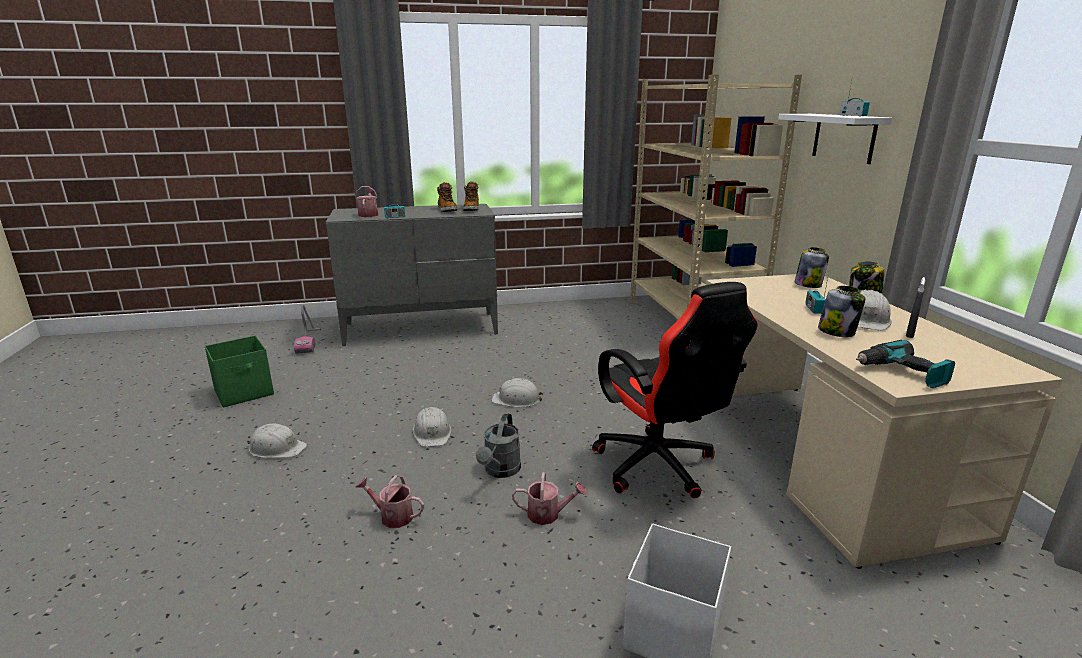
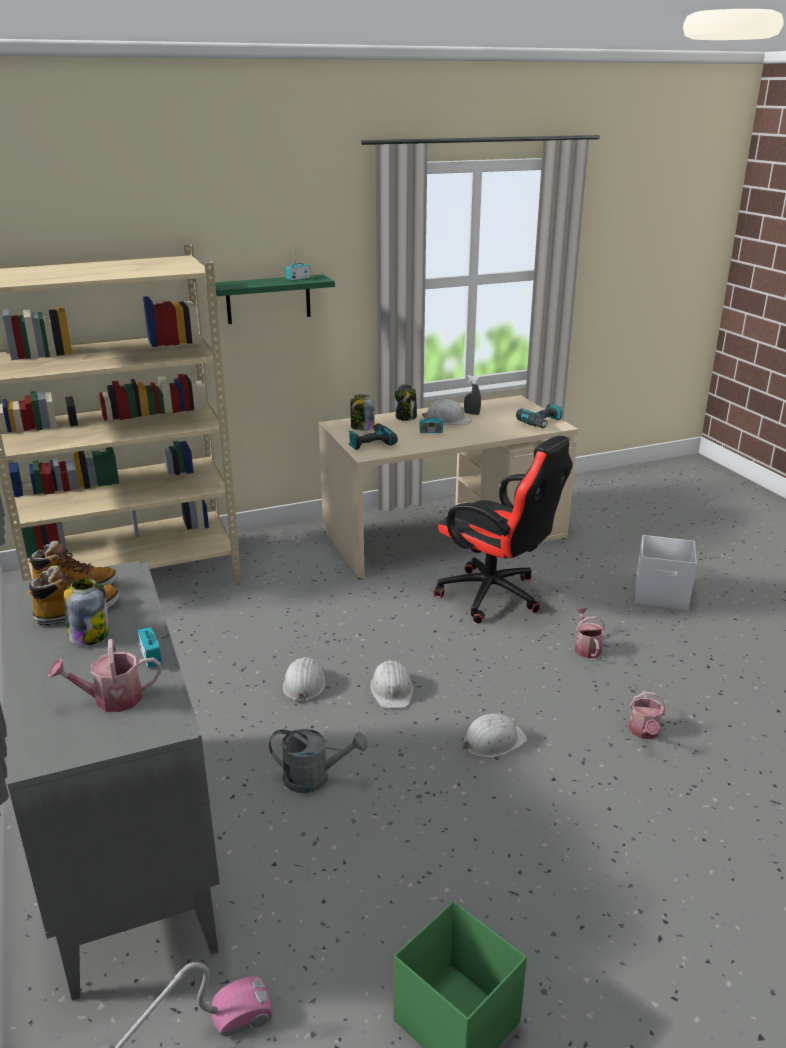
camera: 100 degrees left, 5 degrees up
(277, 448) = (592, 876): white hard hat -> white hard hat (304, 684)
(500, 471) = (541, 680): grey watering can -> grey watering can (315, 778)
(659, 471) = (496, 599): black office chair -> black office chair turned 75 degrees clockwise
(762, 285) = (370, 442): none -> power drill
(837, 332) = (479, 430): jar -> jar (89, 635)
(843, 137) = (268, 299): white shelf -> green shelf

